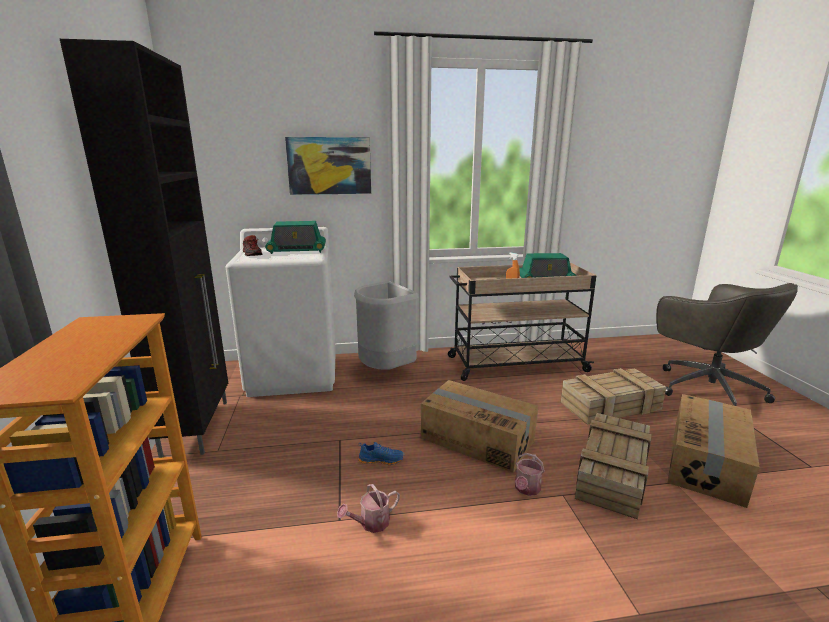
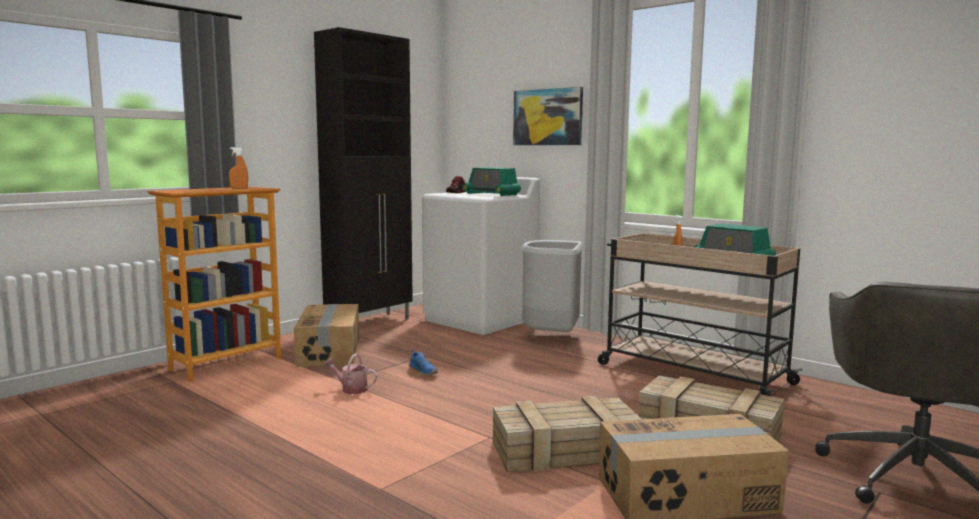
camera: 50 degrees right, 10 degrees down
(105, 333) = (239, 188): none -> orange spray bottle
(477, 439) = (513, 391): cardboard box -> cardboard box (330, 351)
(526, 489) = (473, 423): watering can -> none

